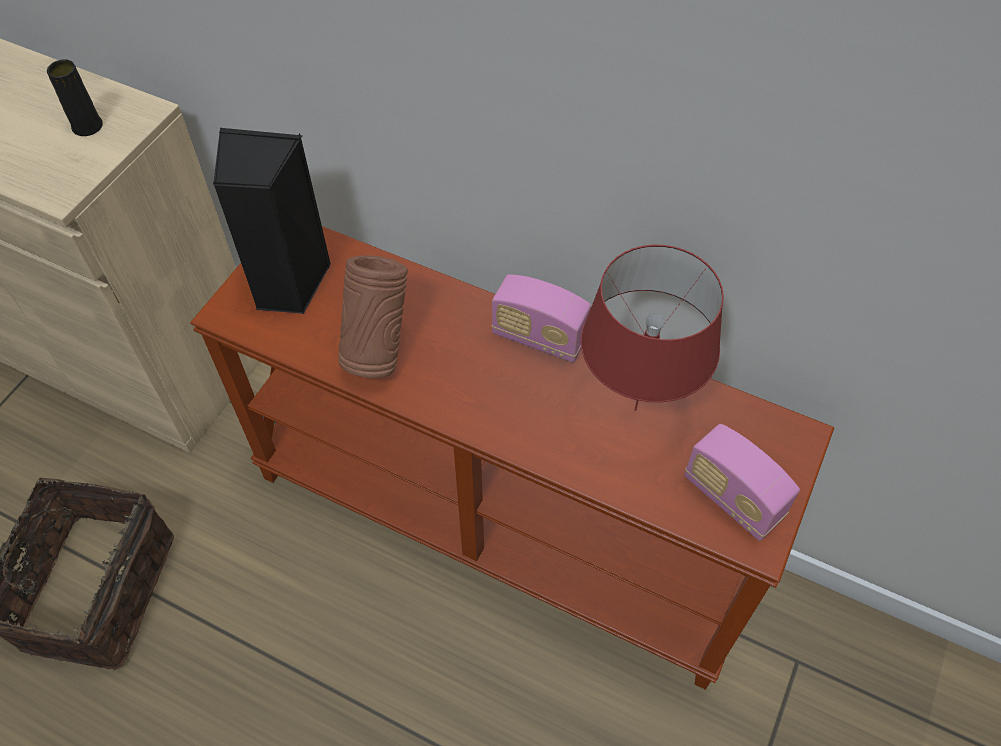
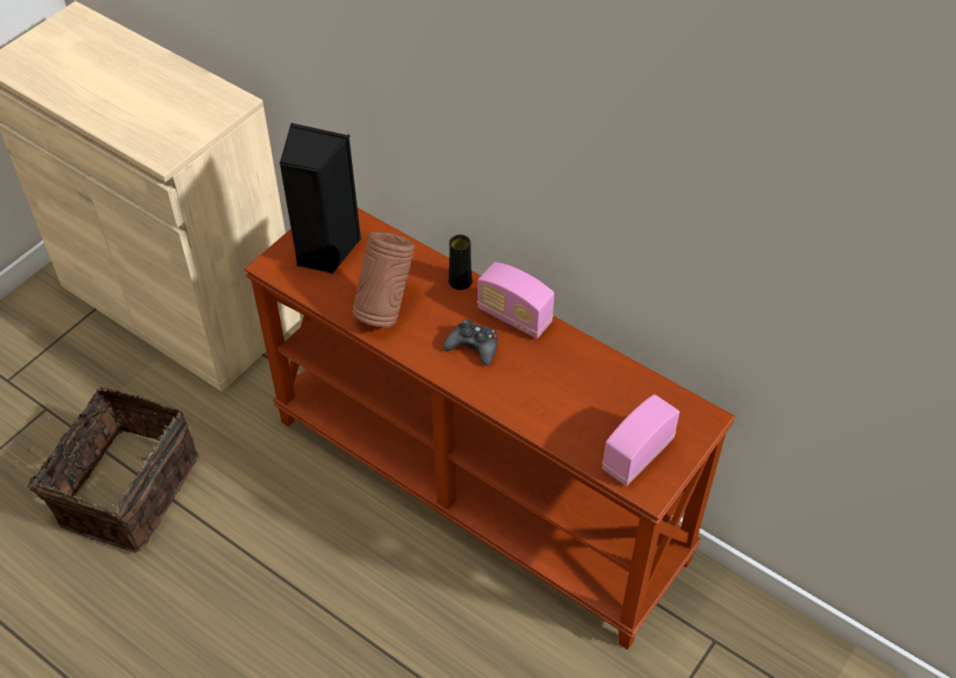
camera: 10 degrees right, 5 degrees down
(87, 126) = (191, 108): black vase -> black vase (460, 281)
(497, 384) = (473, 346): none -> black game controller
(636, 411) = (578, 381): red table lamp -> none
(732, 498) = (637, 455): radio -> radio turned 75 degrees clockwise

